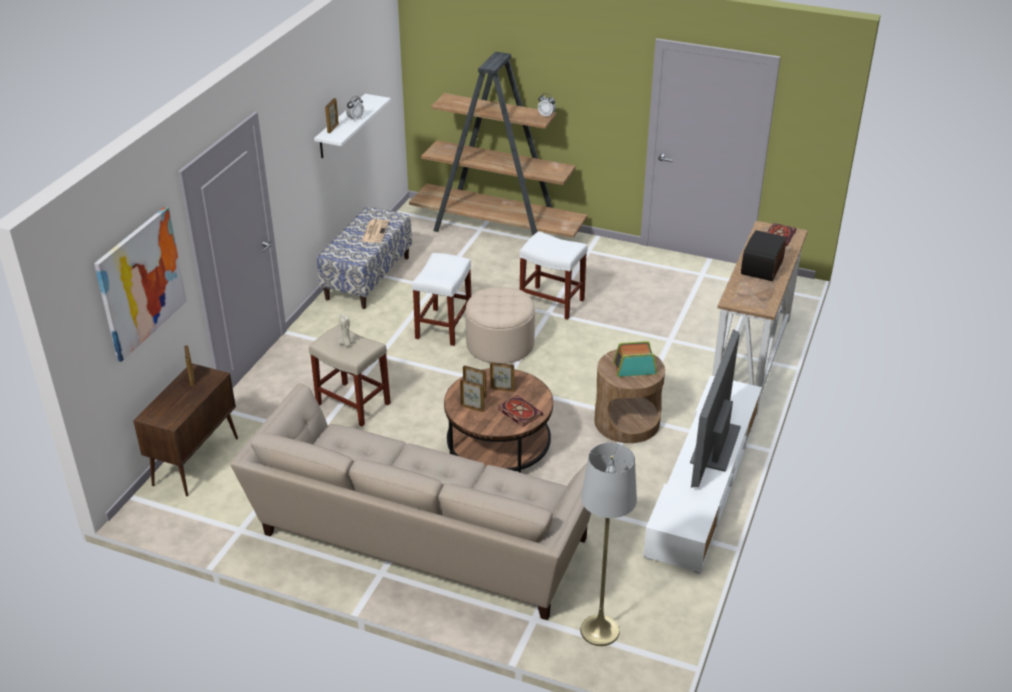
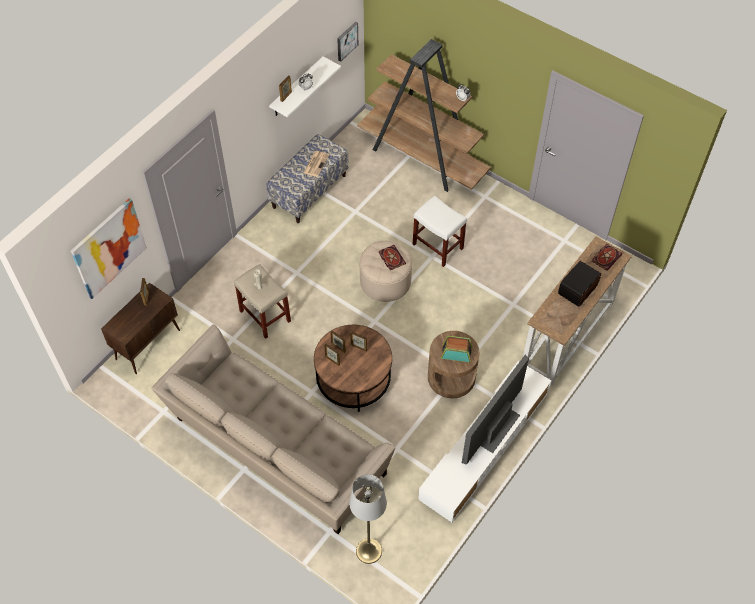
camera: 15 degrees right, 20 degrees up
(387, 84) = (346, 41): none -> picture
(443, 327) = (350, 255): white stool -> none
(518, 412) = (363, 371): book -> book (391, 258)

